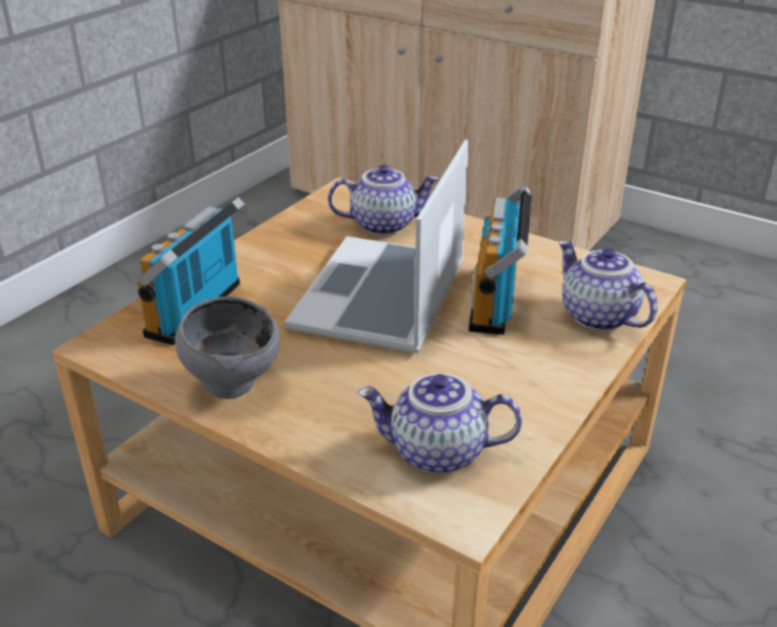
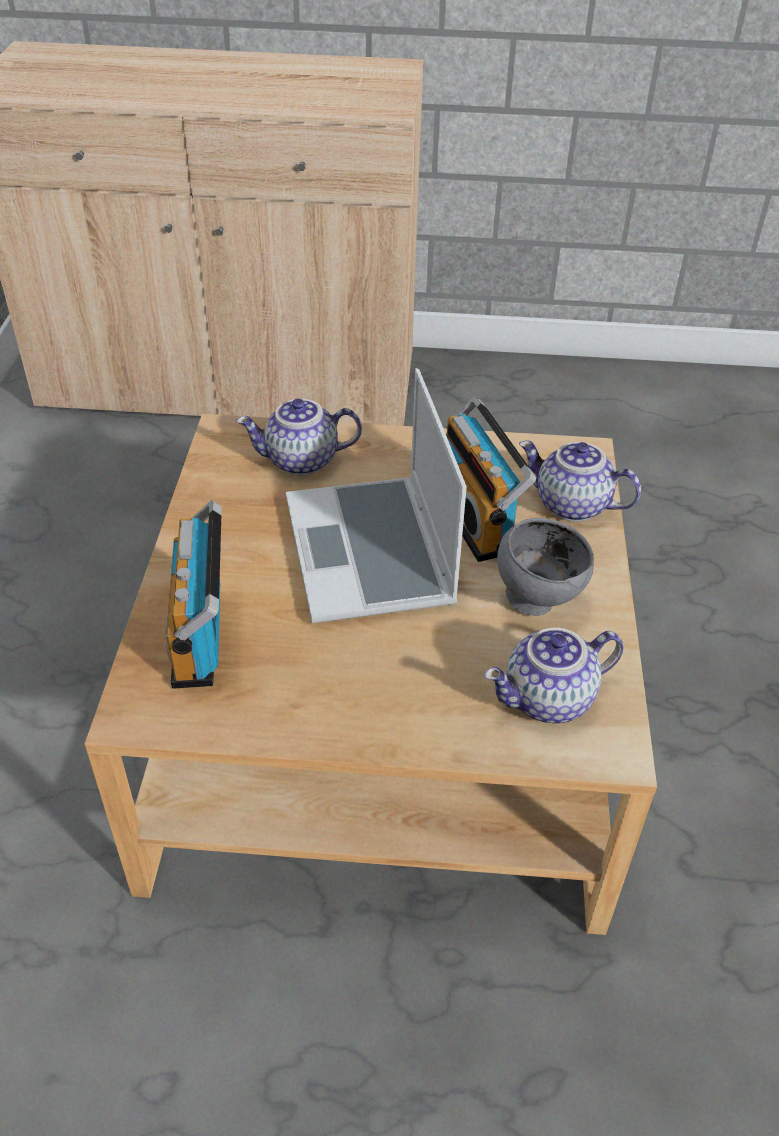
camera: 30 degrees left, 10 degrees up
(235, 387) = (316, 707): grey bowl -> grey bowl (537, 601)
(384, 224) = (301, 461): teapot -> teapot turned 150 degrees counterclockwise

